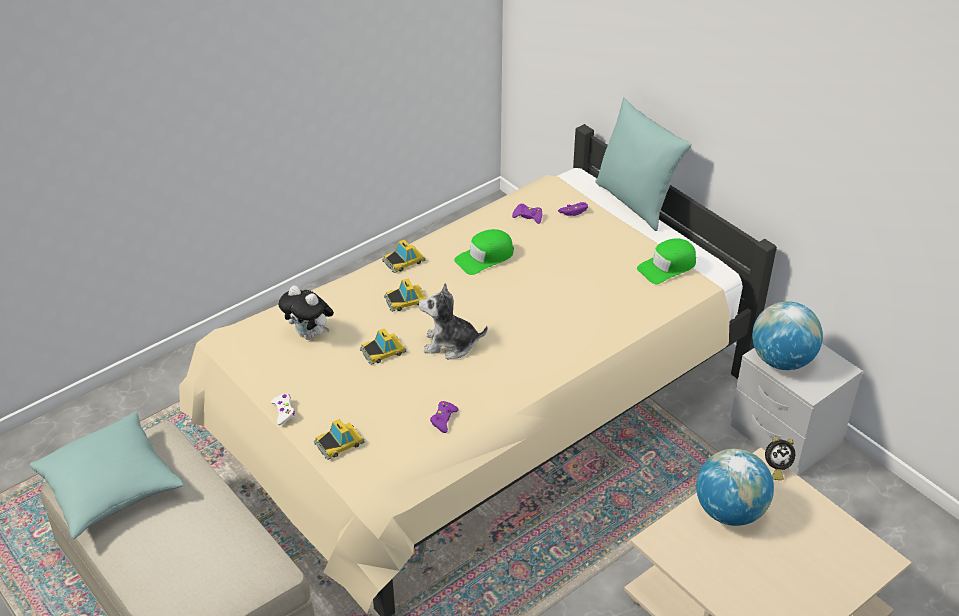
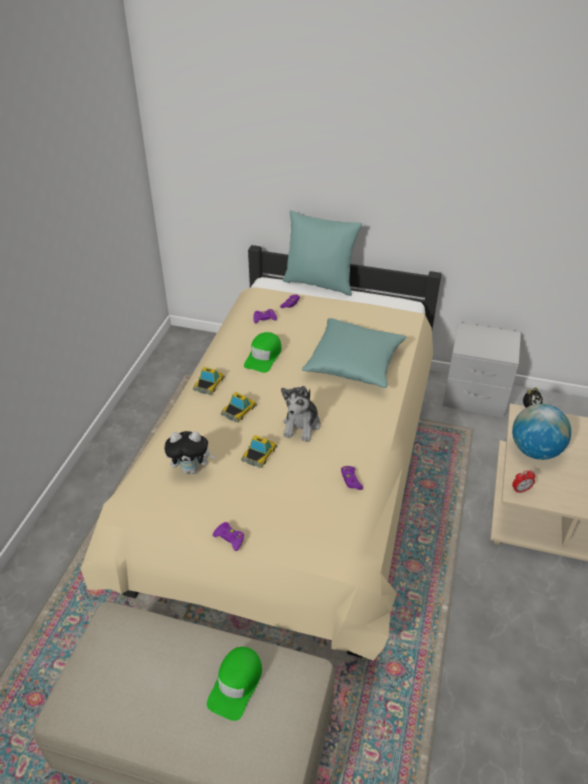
camera: 35 degrees left, 0 degrees up
(110, 487) = (106, 689): turquoise pillow -> turquoise pillow (354, 364)
(283, 411) = (229, 538): white game controller -> purple game controller
(339, 443) = (296, 538): toy car -> none
(450, 344) = (301, 425): plush toy -> plush toy turned 45 degrees counterclockwise
(664, 541) = (521, 490): none -> alarm clock
(667, 266) = (382, 313): green cap -> green cap (236, 684)
(781, 360) = (475, 346): globe -> none

